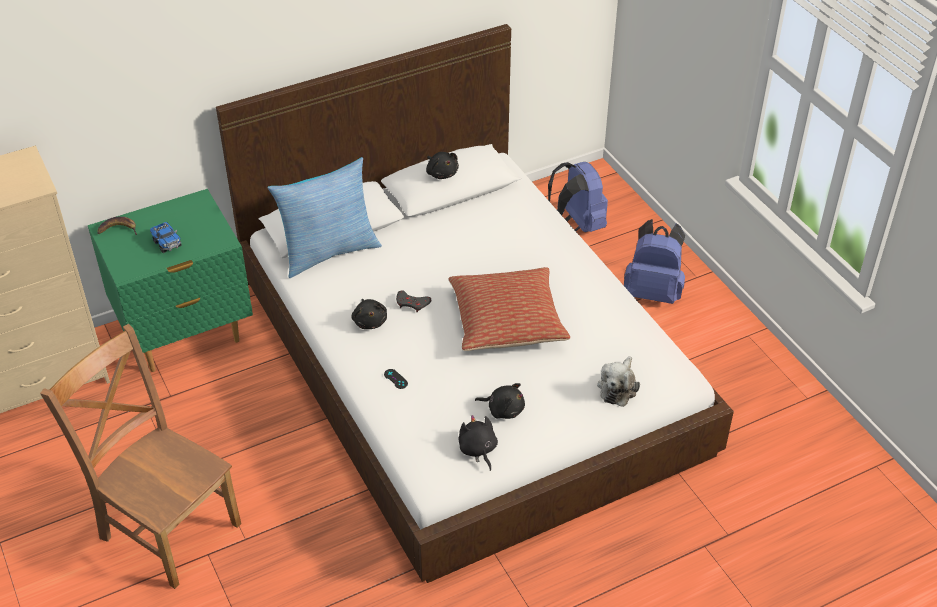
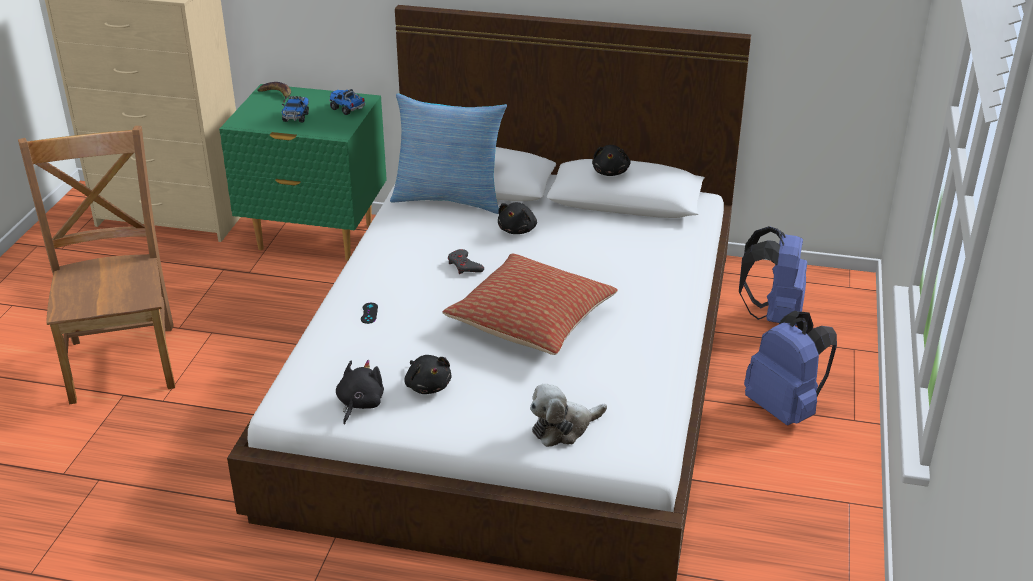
camera: 40 degrees right, 10 degrees down
(198, 215) = (347, 109): none -> toy truck
(370, 321) = (410, 262): black plush toy -> black plush toy (518, 230)

